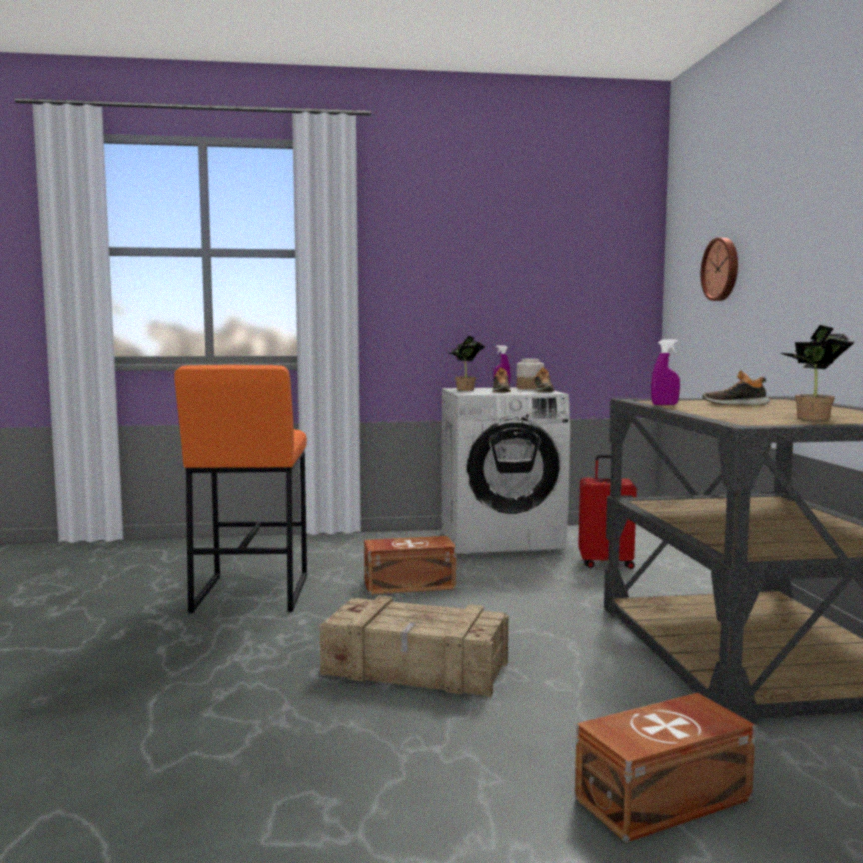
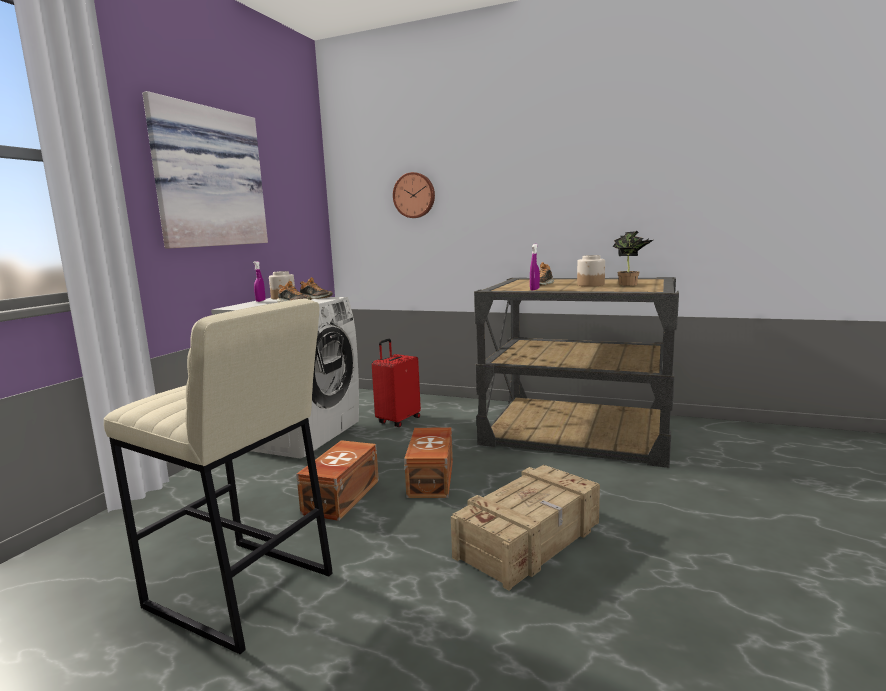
camera: 60 degrees left, 5 degrees up
(250, 594) = (243, 591): orange stool -> beige stool
(464, 261) = (207, 178): none -> picture
(467, 390) = (252, 306): potted plant -> none
(666, 799) = (754, 509): brown storage box -> brown storage box (432, 478)
(773, 412) = (591, 285): none -> jar

